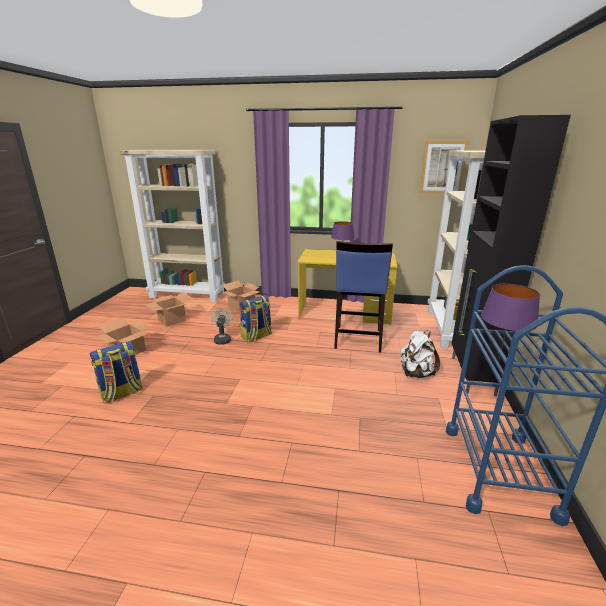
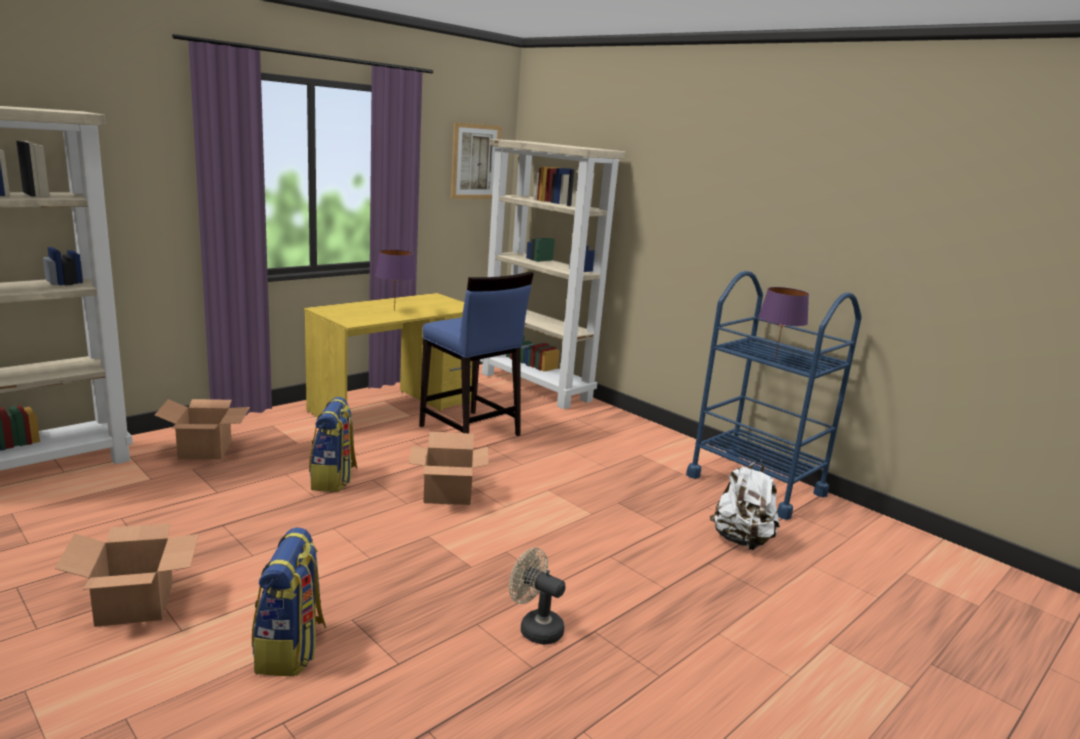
camera: 55 degrees left, 5 degrees down
(172, 320) = (102, 521): cardboard box -> cardboard box (448, 493)
(222, 339) = (286, 505): beige fan -> beige fan (535, 628)
(416, 373) = (587, 442): white backpack -> white backpack (741, 541)
(472, 376) = (628, 424): black cabinet -> none

